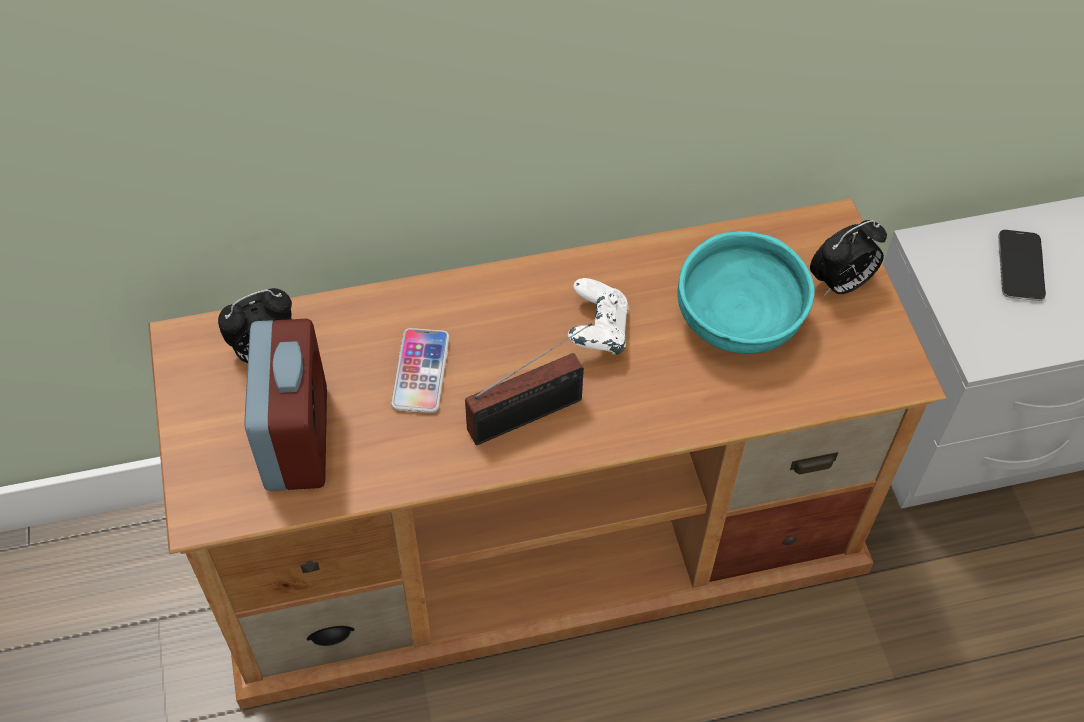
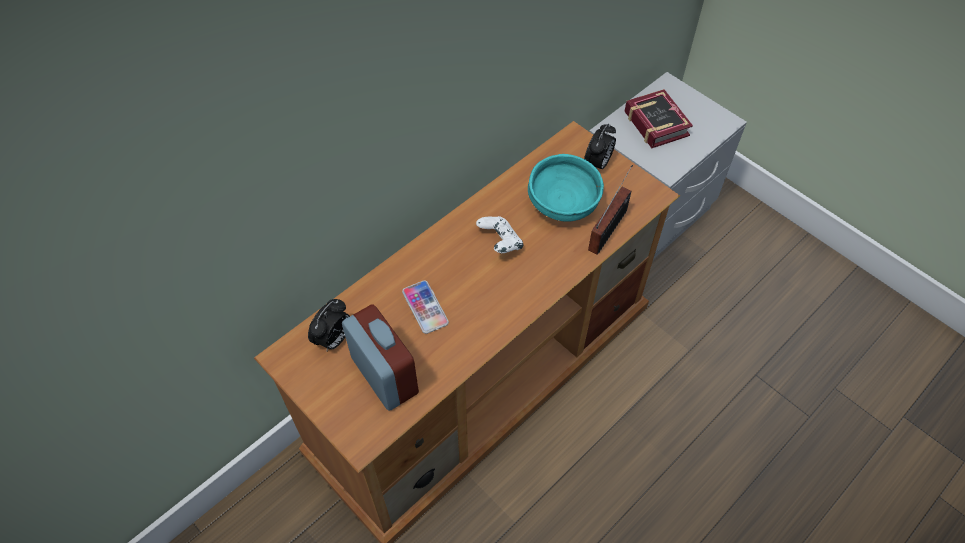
camera: 30 degrees left, 0 degrees up
(531, 414) = (497, 300): radio -> radio (610, 228)
(1020, 266) = (656, 121): phone -> book

